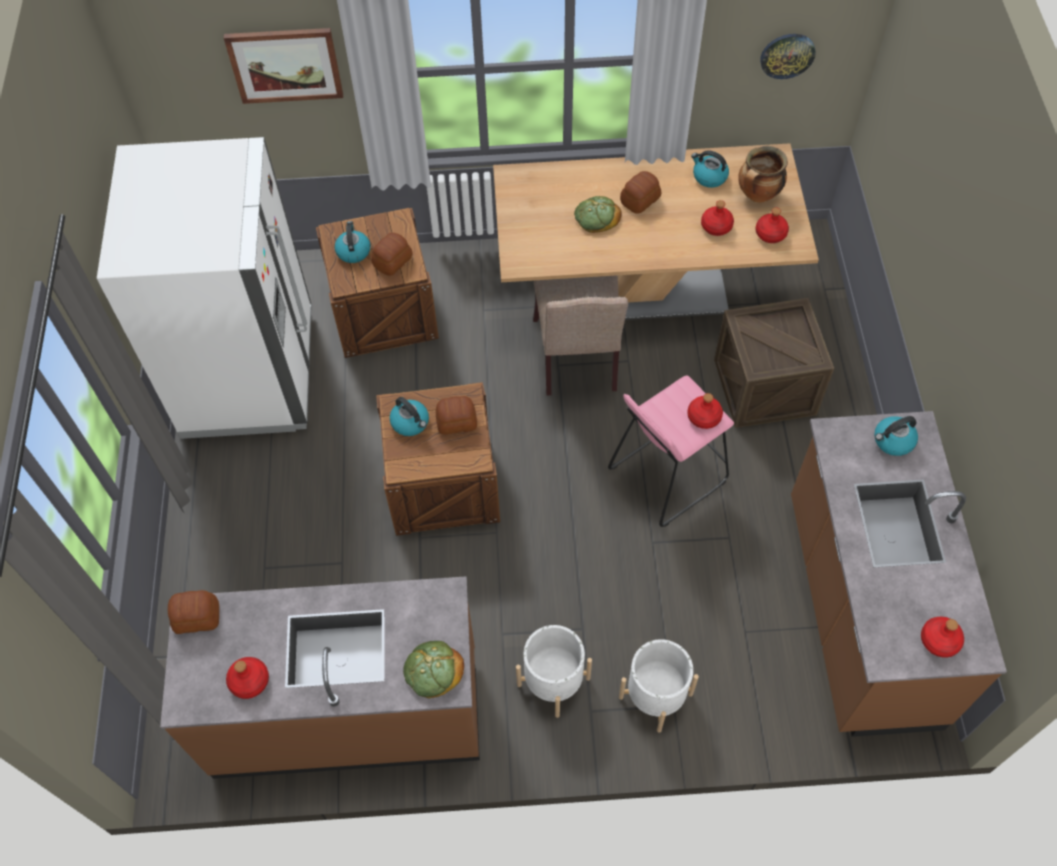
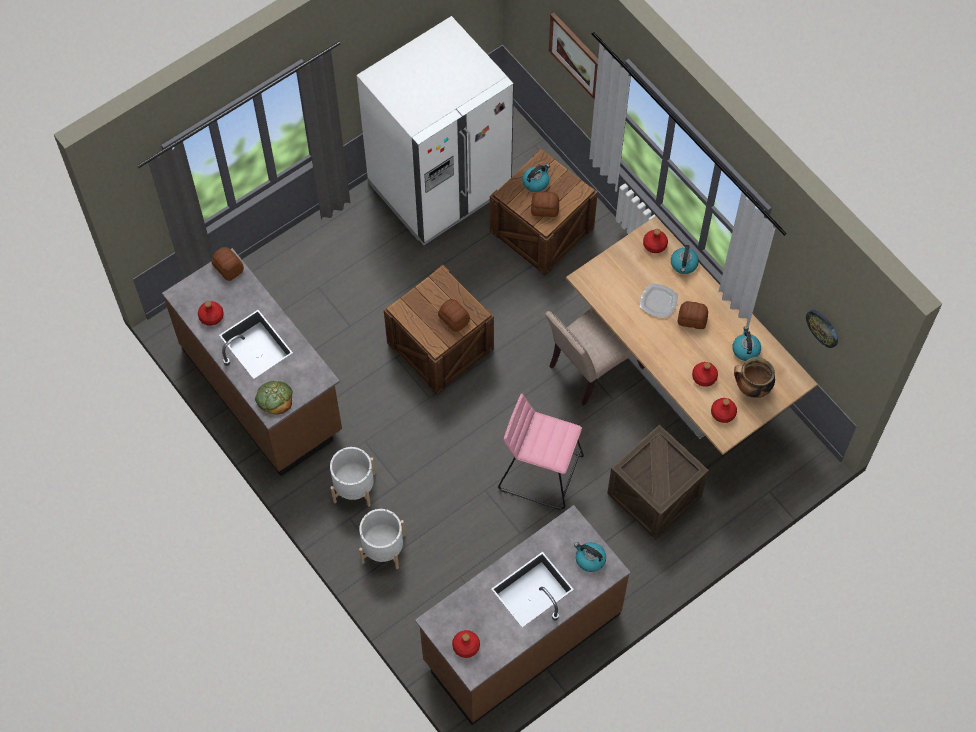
camera: 55 degrees right, 5 degrees up
(411, 423) = (435, 295): kettle -> kettle (684, 264)
(596, 216) = (658, 301): bread -> plate
(704, 417) = (554, 453): red bottle -> red bottle (655, 244)

